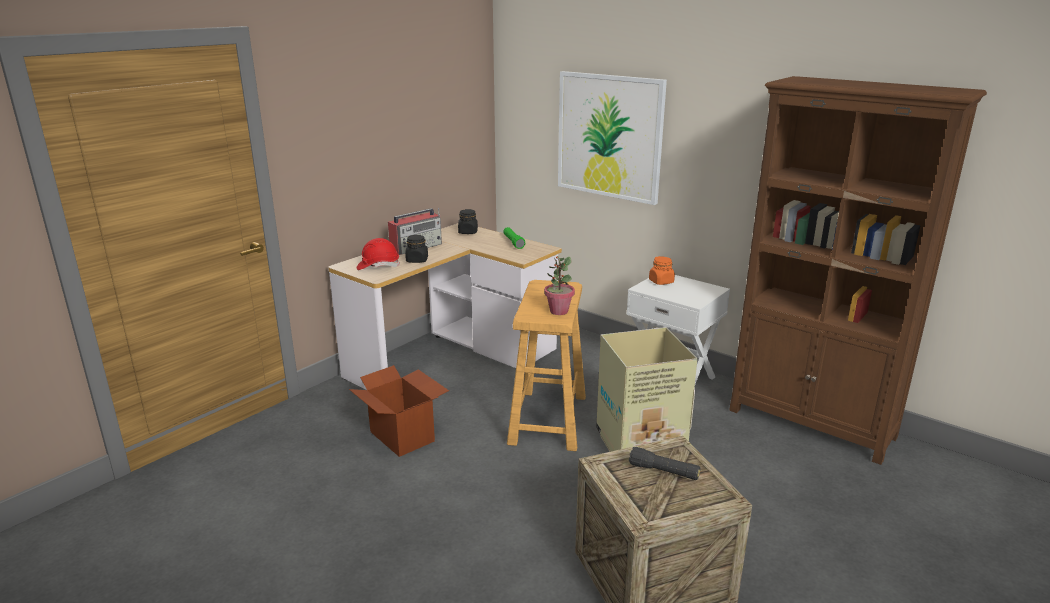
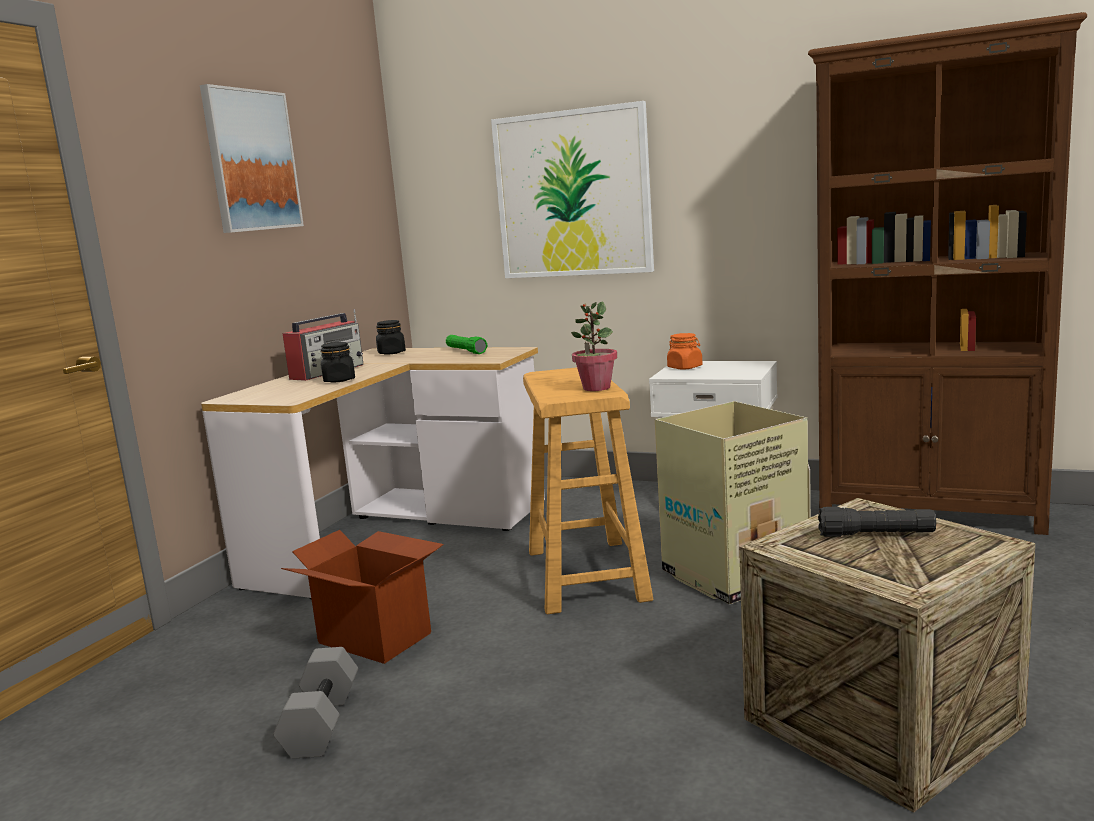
camera: 15 degrees left, 10 degrees down
(349, 488) = (320, 722): none -> grey dumbbell
(378, 266) = (283, 392): red hard hat -> none
(379, 104) = (251, 161): none -> picture

